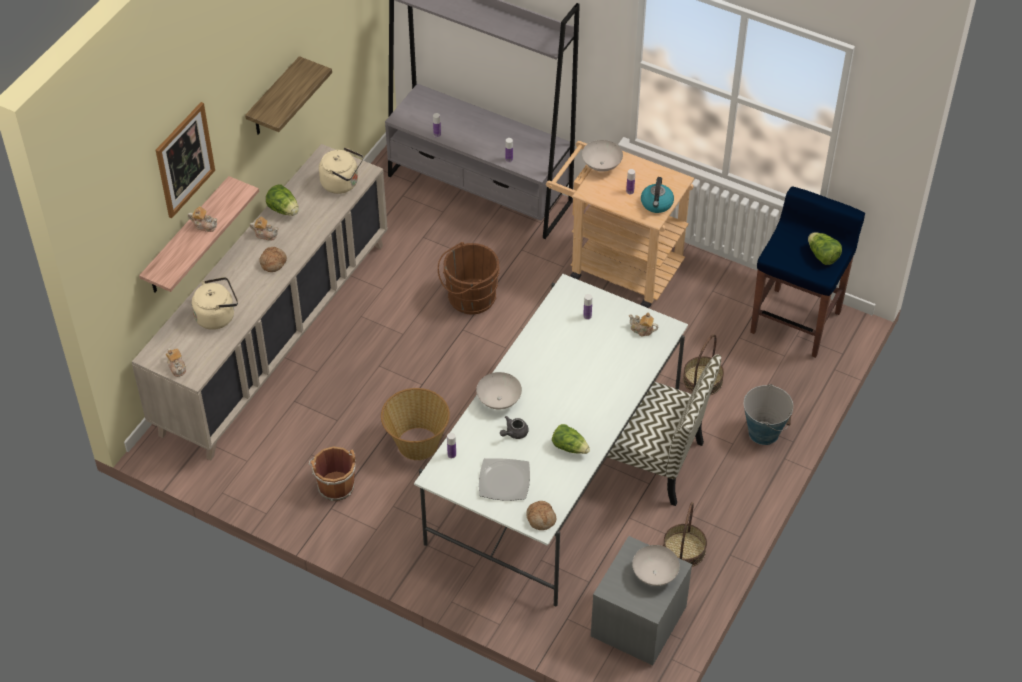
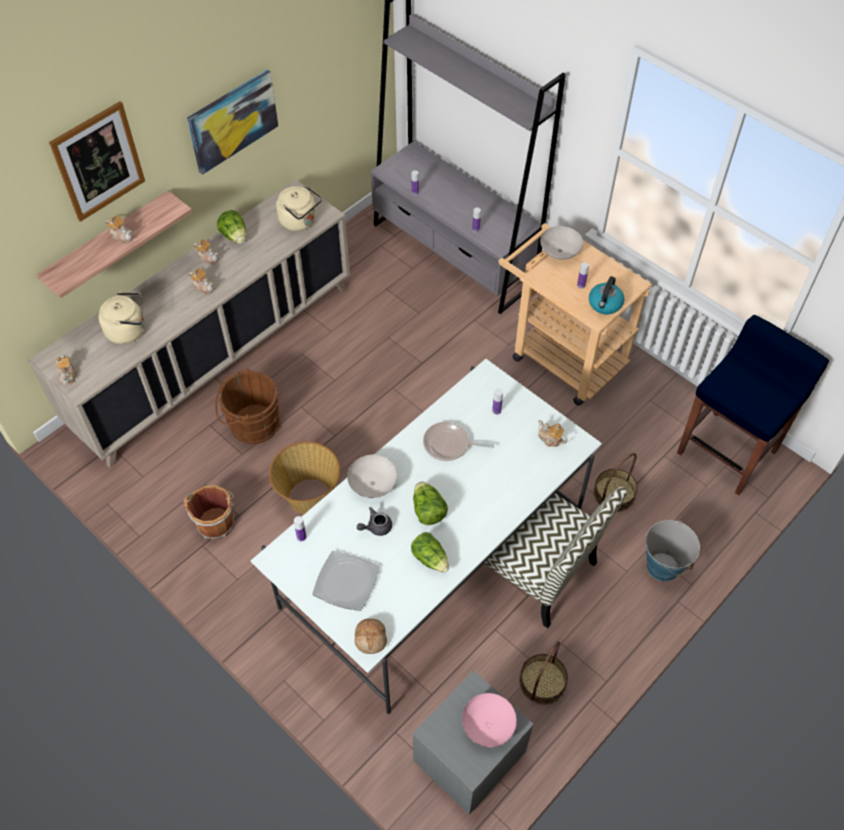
camera: 15 degrees right, 5 degrees up
(273, 262) = (203, 287): bread -> teapot
(274, 99) = (232, 121): shelf -> picture
(468, 298) = (408, 357): brown bucket -> brown bucket (251, 425)
(555, 353) = (449, 445): none -> frying pan
(655, 575) = (488, 727): white bowl -> pink bowl
(822, 256) = (770, 397): lettuce -> lettuce (428, 511)

